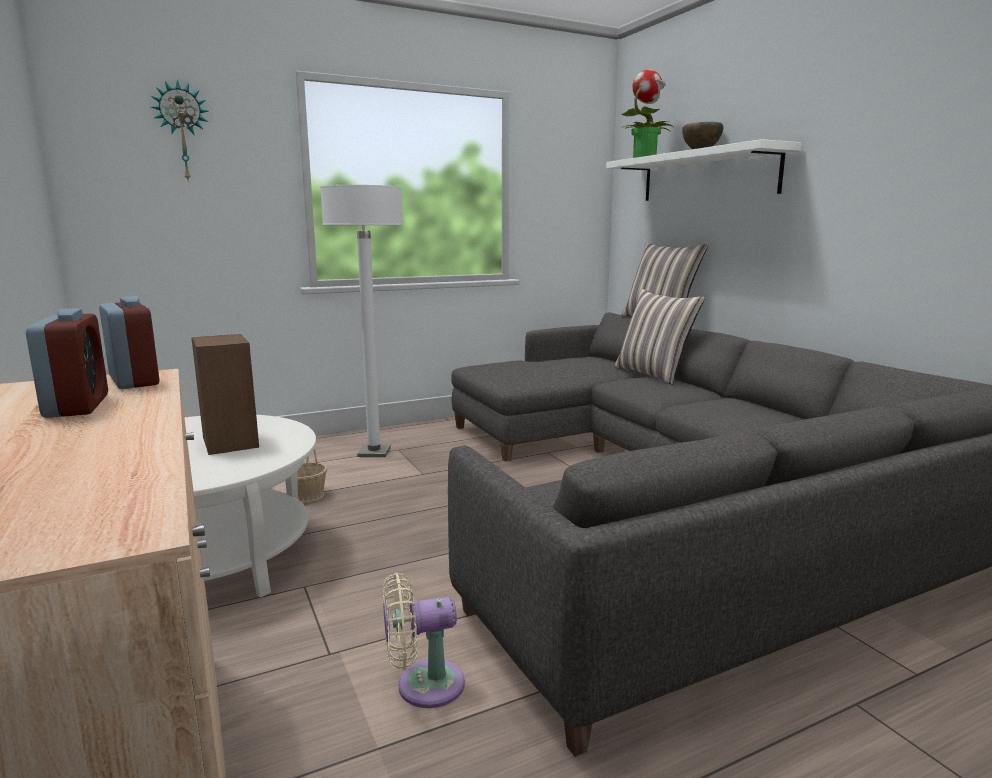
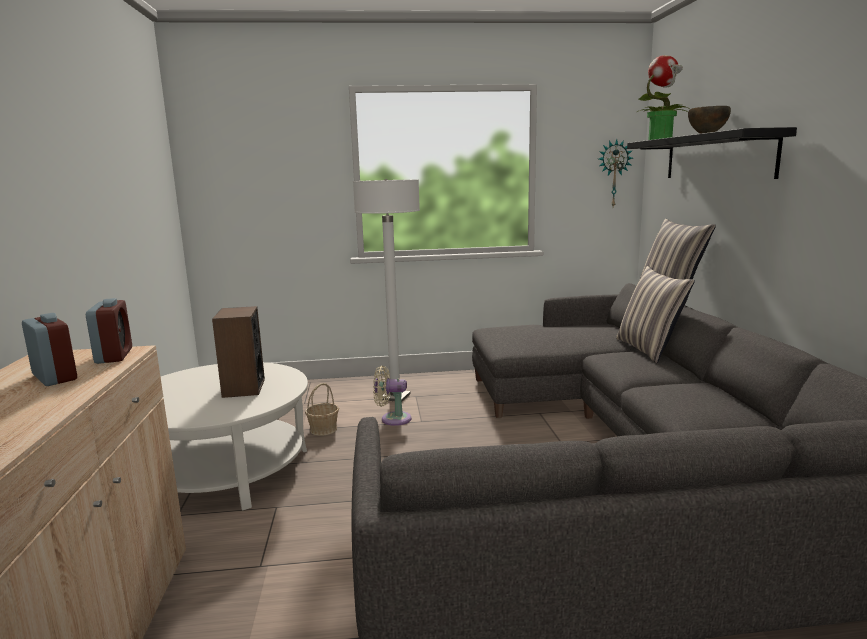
camera: 20 degrees right, 0 degrees up
(77, 406) = (54, 377): alarm clock -> alarm clock turned 45 degrees counterclockwise
(182, 132) = (264, 141): wall clock -> wall clock (613, 174)
(423, 685) = (307, 607): beige fan -> beige fan (392, 419)
(707, 176) = (717, 157): white shelf -> black shelf

